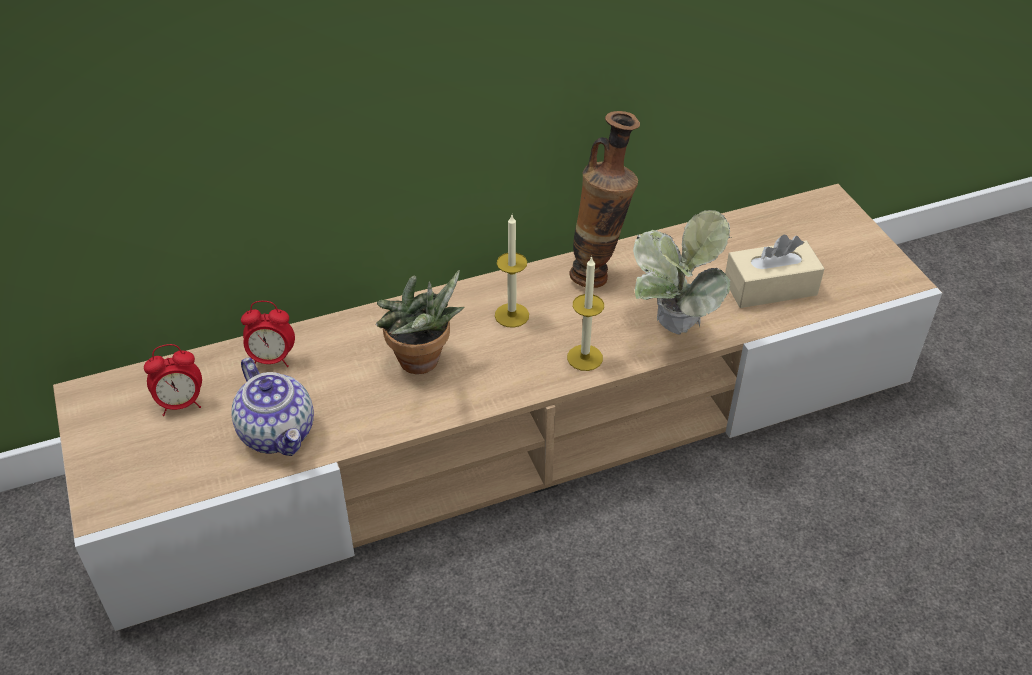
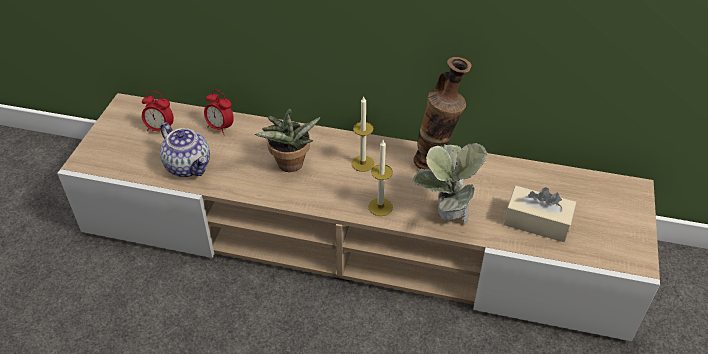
camera: 35 degrees right, 0 degrees up
(279, 433) = (189, 166): teapot -> teapot turned 45 degrees counterclockwise

